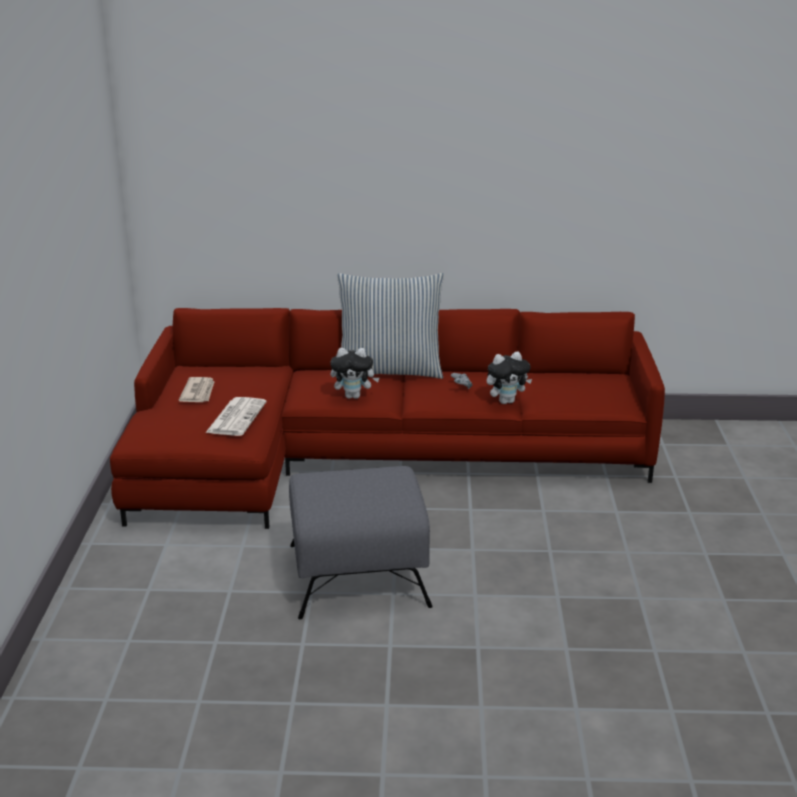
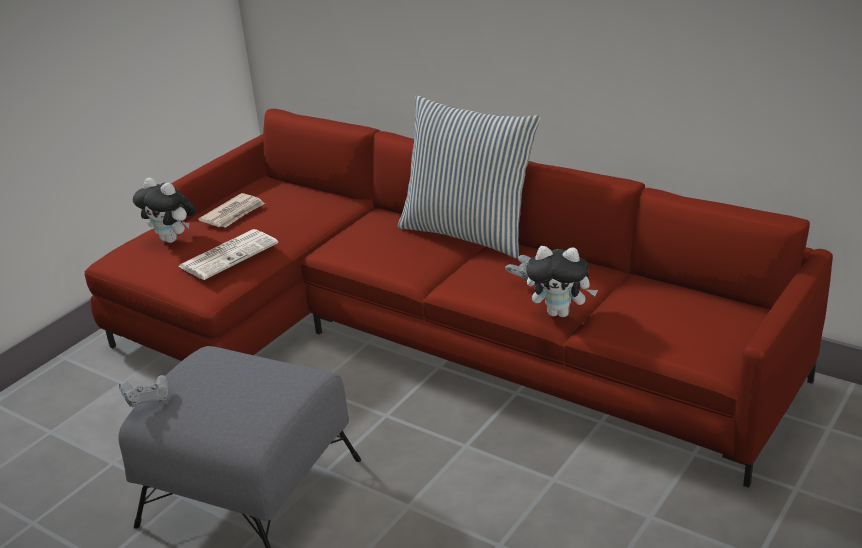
camera: 35 degrees right, 5 degrees up
(307, 509) = (148, 401): none -> grey game controller
(354, 396) = (388, 258): plush toy -> plush toy (173, 239)

